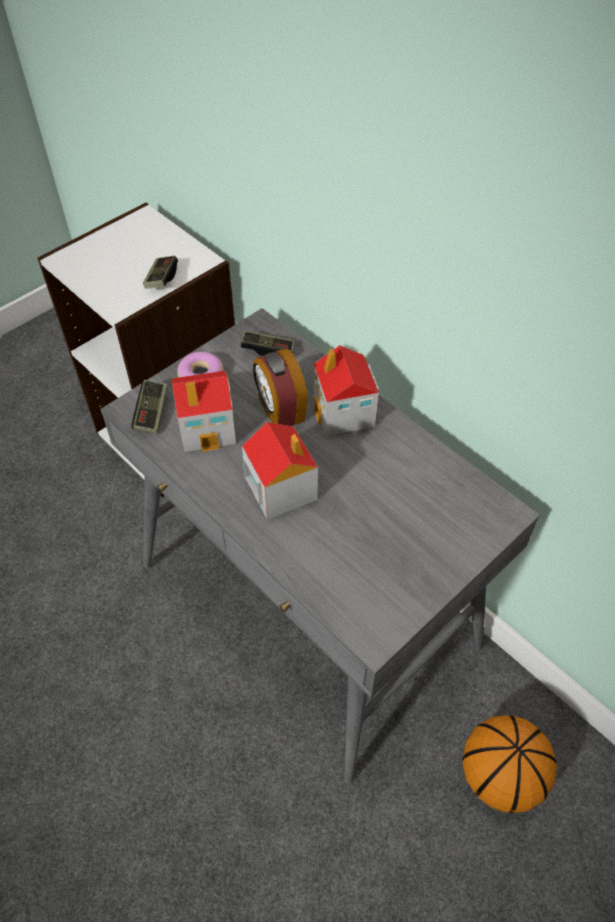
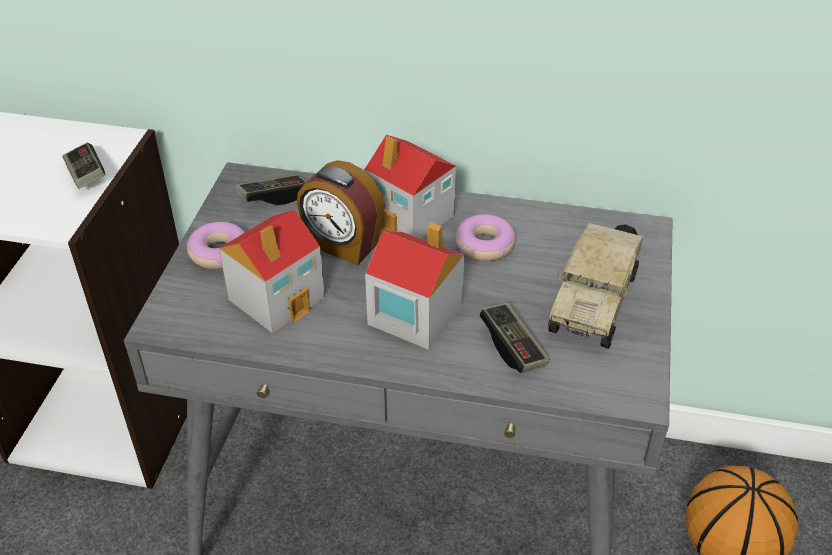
camera: 35 degrees left, 10 degrees down
(152, 413) = (195, 314): game controller -> game controller (513, 347)
(375, 461) = (484, 245): none -> donut
(414, 547) = (594, 298): none -> toy truck

